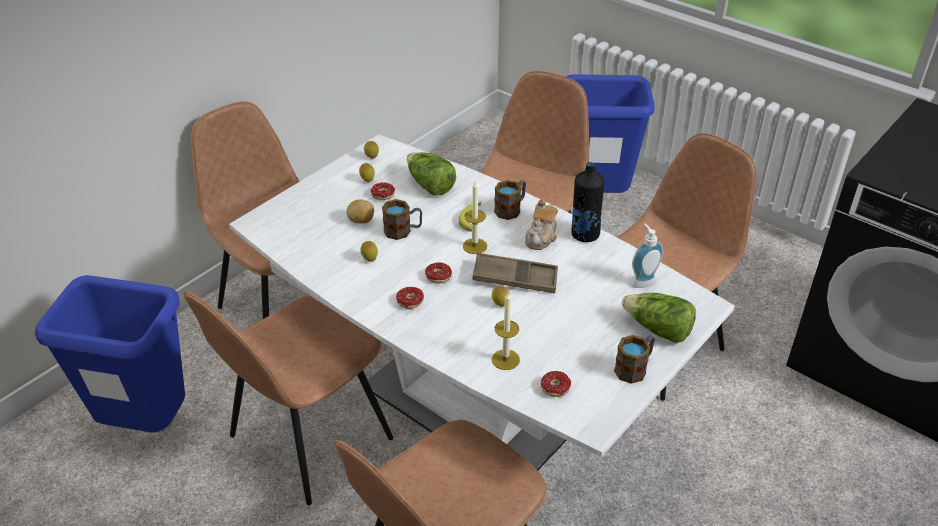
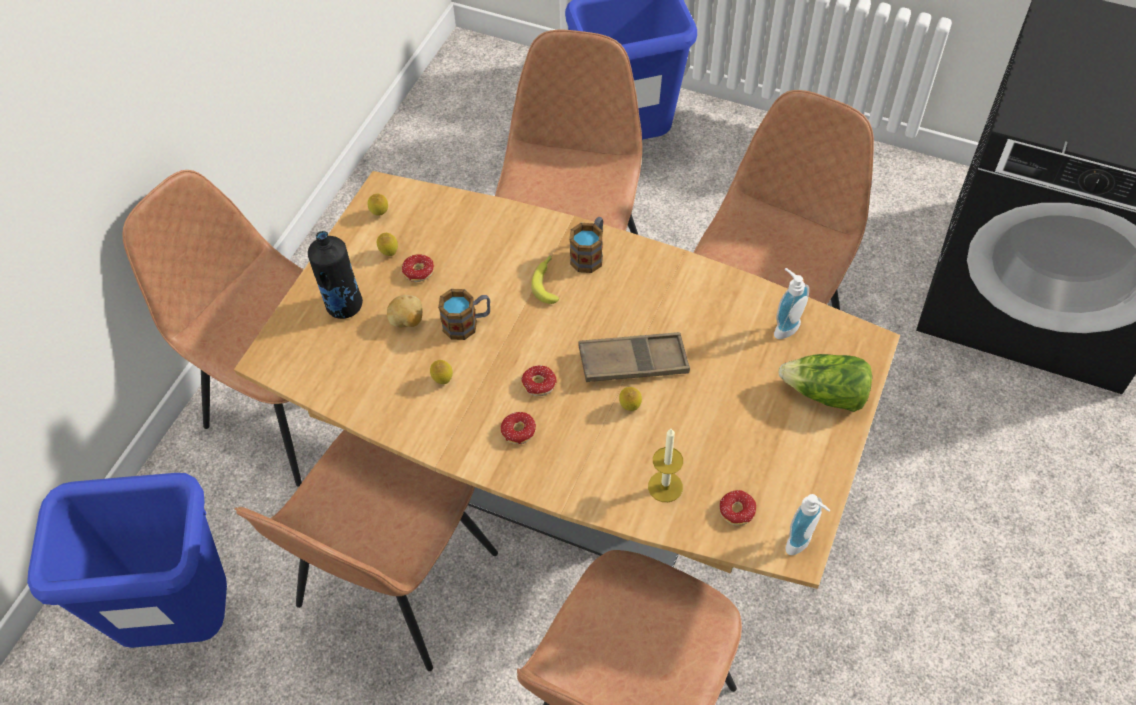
camera: 15 degrees left, 15 degrees up
(429, 185) = (473, 241): lettuce -> none
(469, 407) = (573, 485): white dining table -> brown dining table
(475, 246) = (566, 325): candle -> none
(541, 238) = (643, 291): teapot -> none
(584, 234) = (693, 273): black bottle -> black bottle (344, 305)
(599, 421) = (802, 544): none -> soap dispenser
(635, 368) = (817, 457): mug -> none

